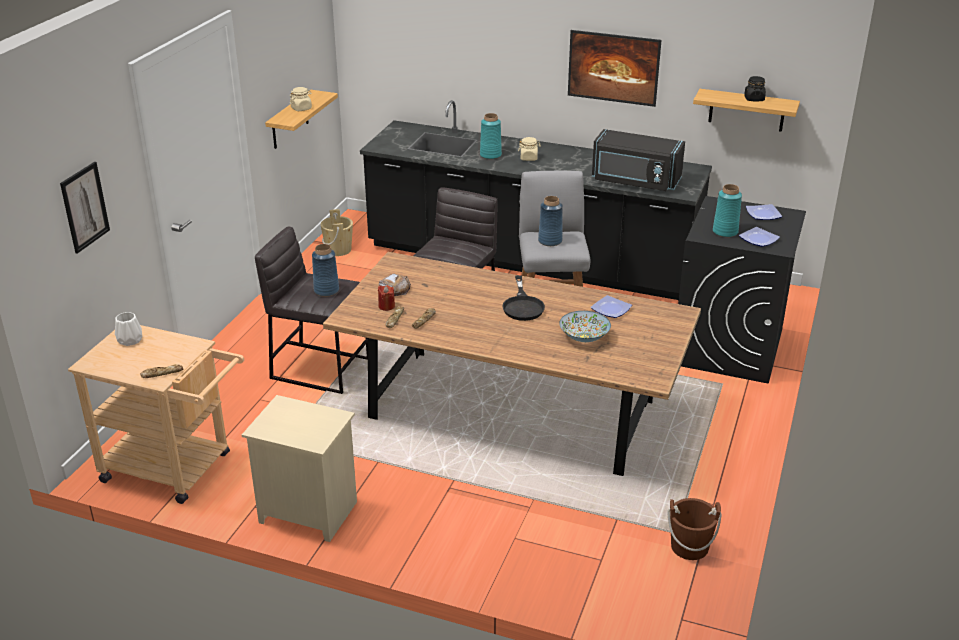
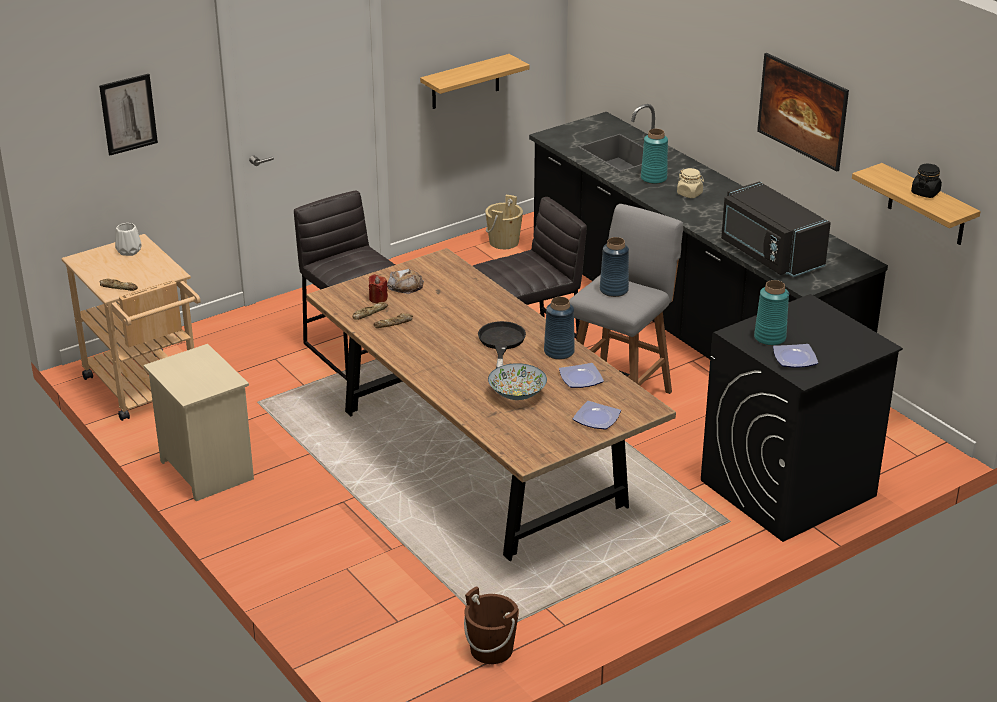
camera: 35 degrees right, 0 degrees up
(301, 108) = (472, 72): beige jar -> none
(326, 290) = (358, 267): blue vase -> blue vase (559, 352)
(522, 305) = (501, 343): black frying pan -> black frying pan turned 150 degrees clockwise
(762, 214) = (843, 334): plate -> plate (596, 418)

